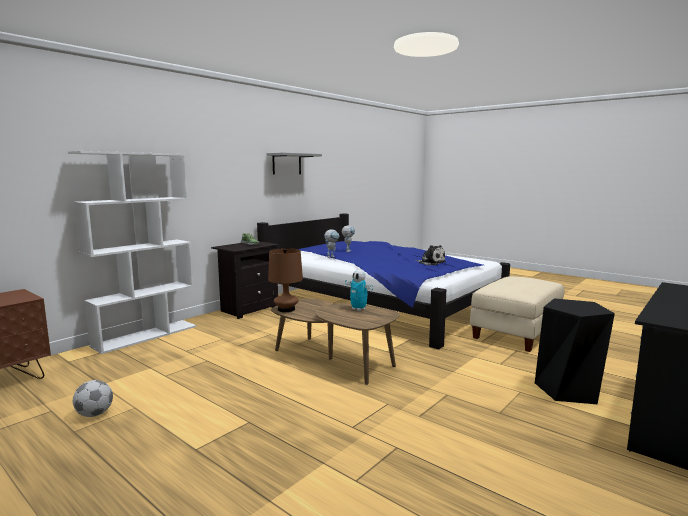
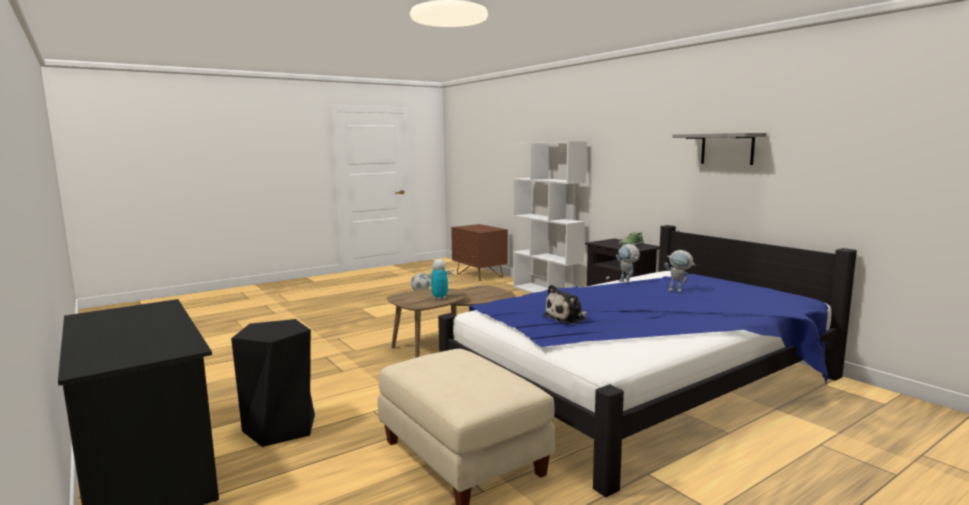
camera: 105 degrees right, 0 degrees up
(286, 309) = (481, 288): brown table lamp -> none

